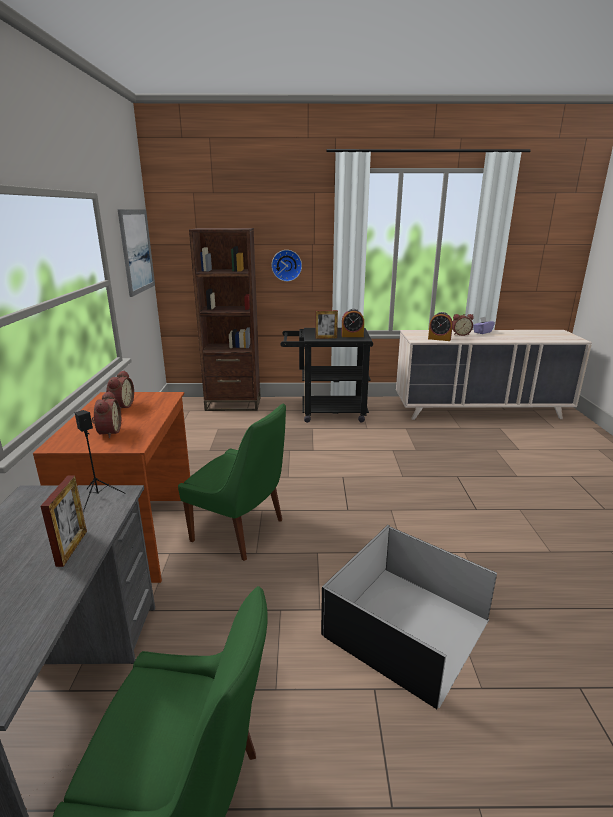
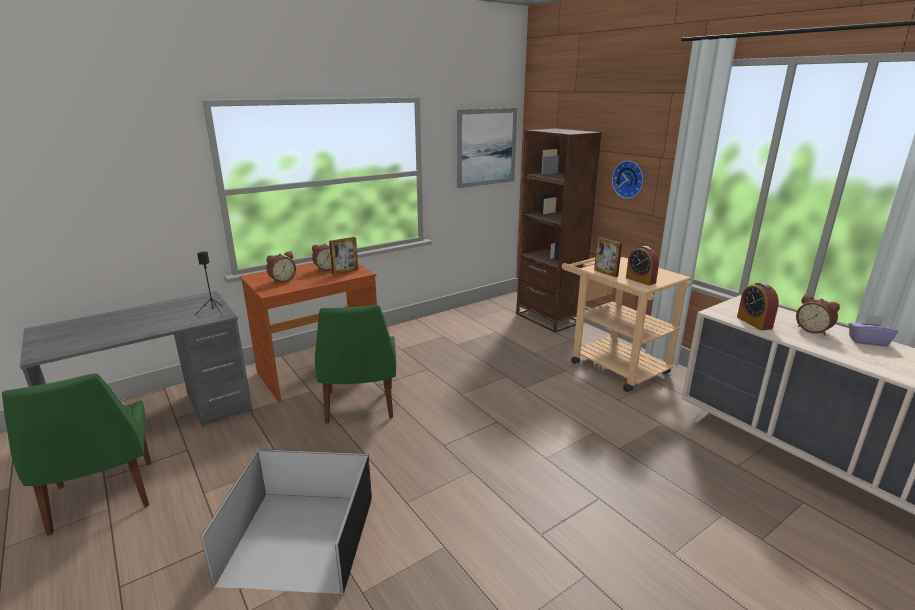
camera: 55 degrees right, 0 degrees up
(72, 548) = (156, 326): picture frame -> picture frame (345, 271)
(326, 412) = (612, 364): black cart -> beige cart

